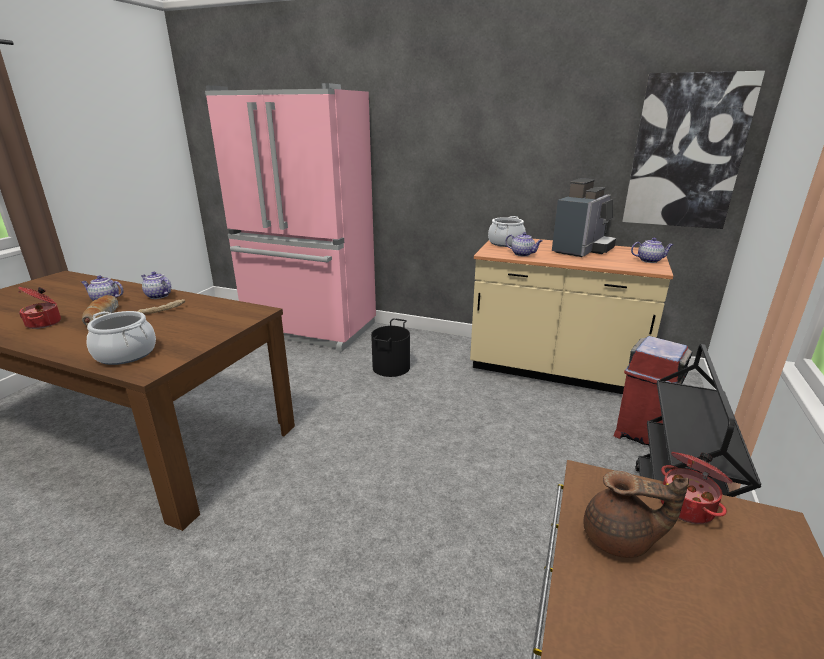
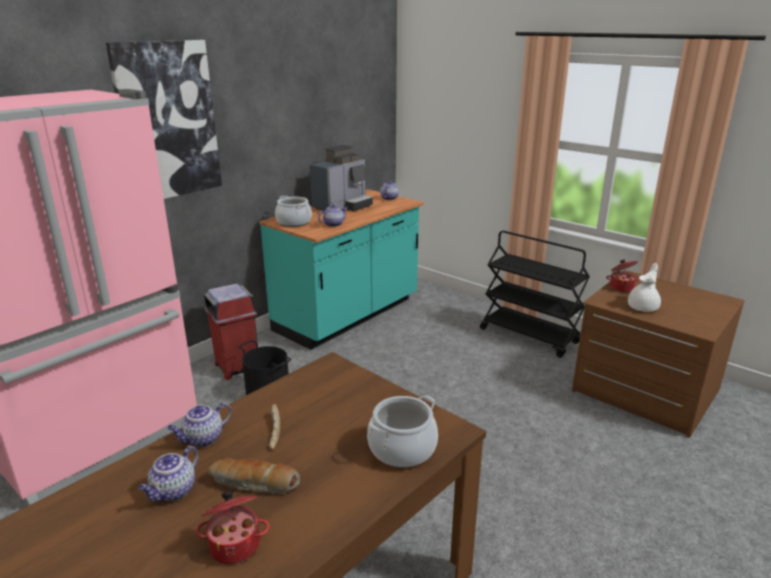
camera: 70 degrees left, 0 degrees up
(554, 370) = (348, 316): beige counter -> turquoise counter
(582, 249) = (343, 206): coffee machine -> coffee machine turned 75 degrees clockwise
(619, 540) = (643, 307): brown teapot -> white teapot
(641, 434) = (449, 314): red trash can -> red trash can (237, 366)
(686, 153) = (365, 114): picture -> picture (168, 121)

